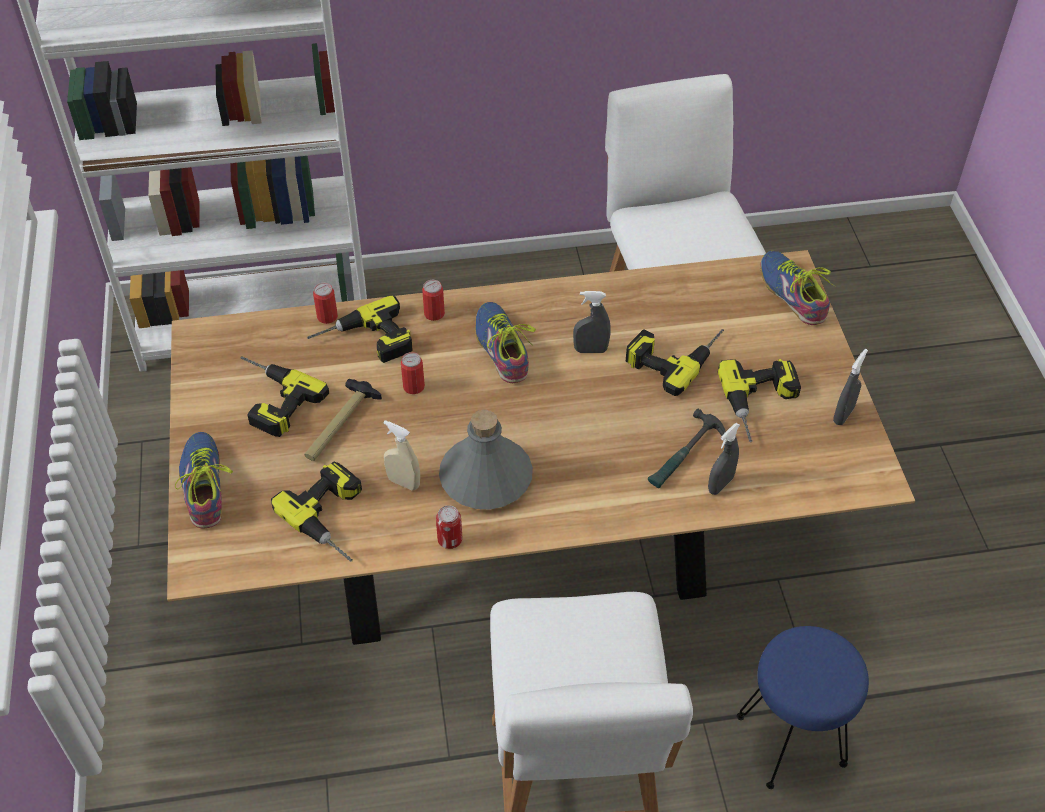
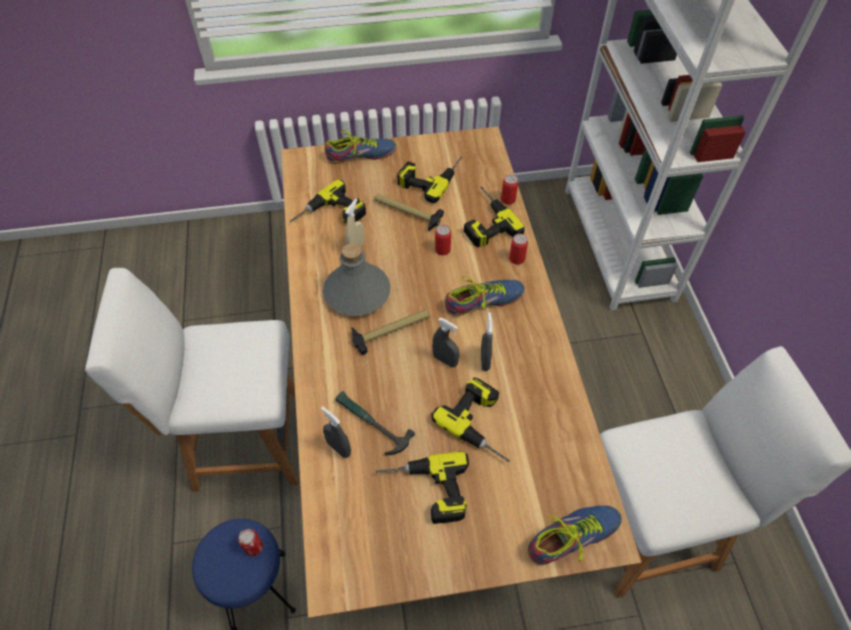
camera: 90 degrees right, 5 degrees up
(450, 540) = (305, 274): can -> can (253, 547)
(548, 439) = (391, 330): none -> hammer
(843, 415) = (412, 564): grey spray bottle -> grey spray bottle (445, 360)

